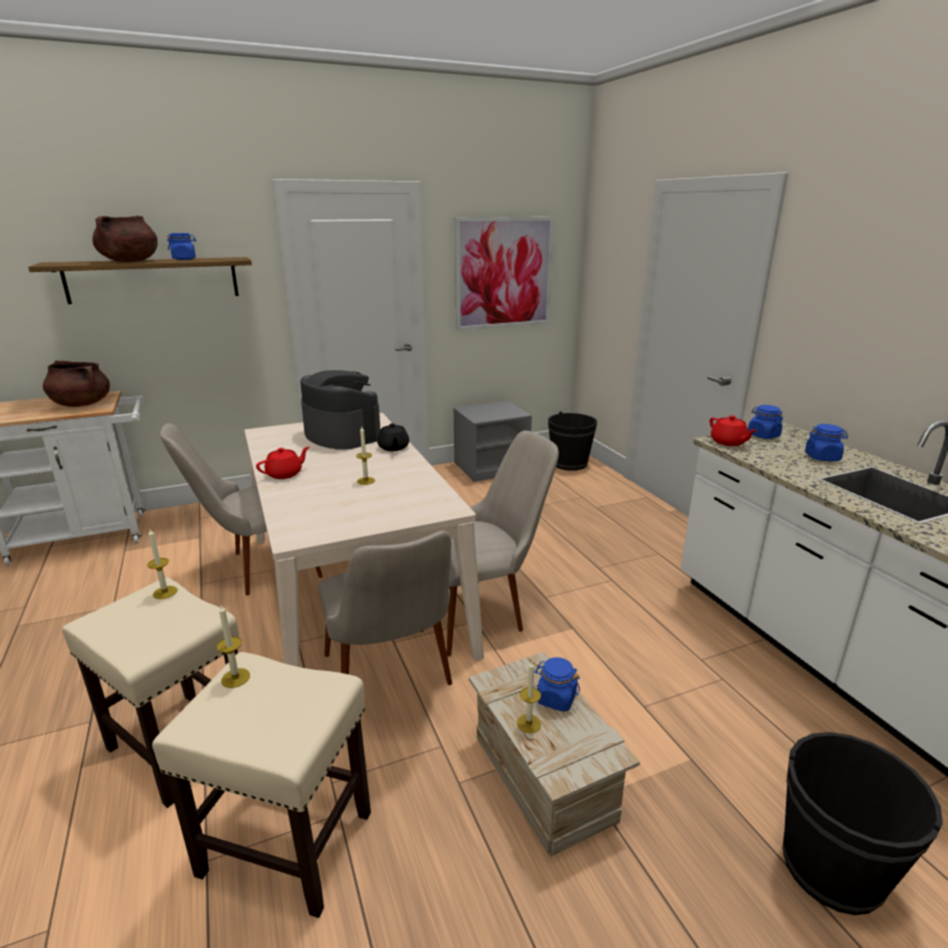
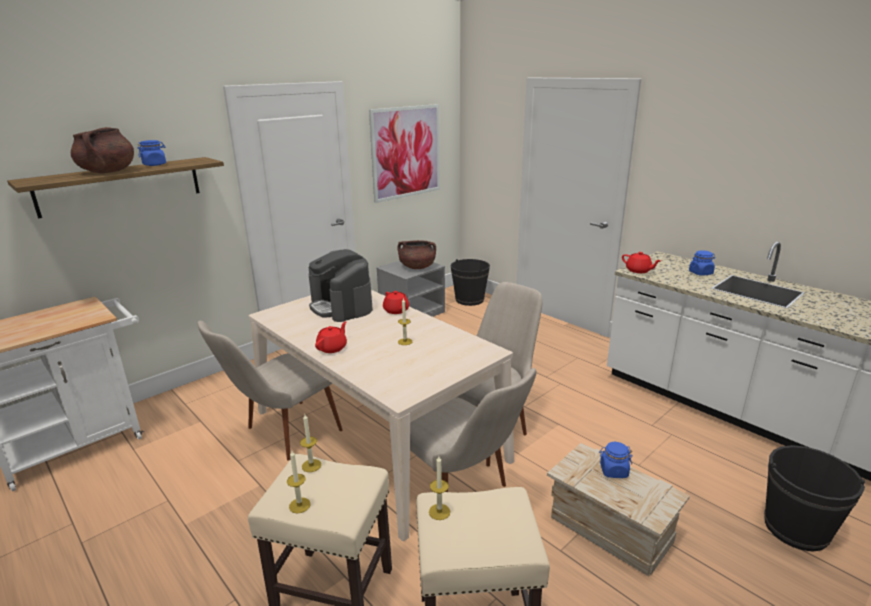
camera: 20 degrees left, 0 degrees up
(81, 404) = (72, 315): brown cooking pot -> brown cooking pot (417, 267)
(341, 435) = (341, 306): coffee machine -> coffee machine turned 150 degrees counterclockwise
(393, 448) = (396, 311): black teapot -> red teapot
(528, 723) = (609, 492): candle -> candle (299, 505)
(763, 435) = (653, 262): blue jar -> none

